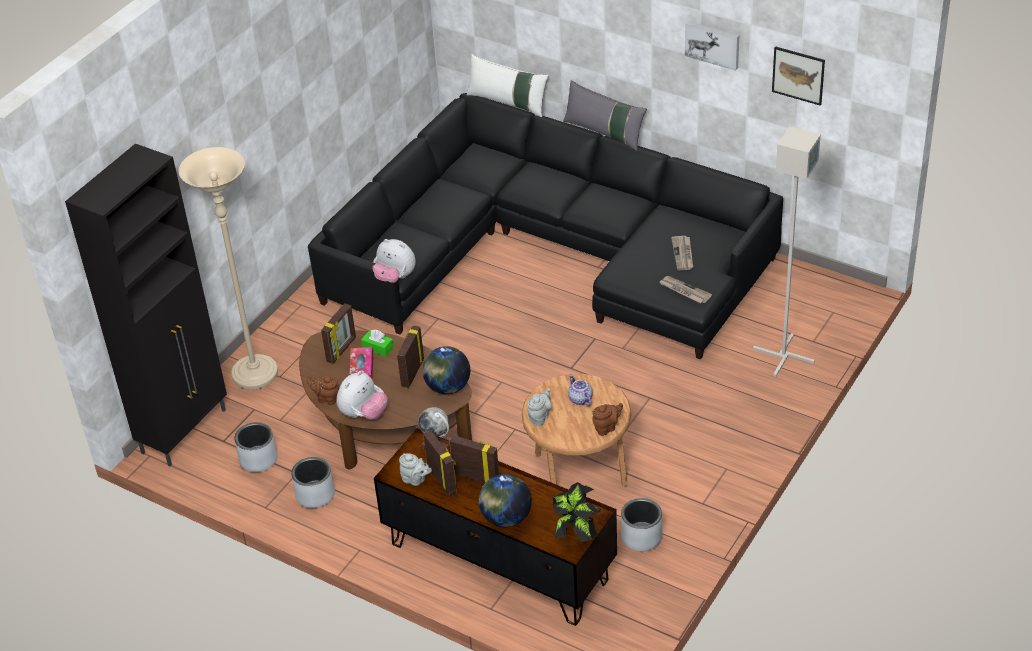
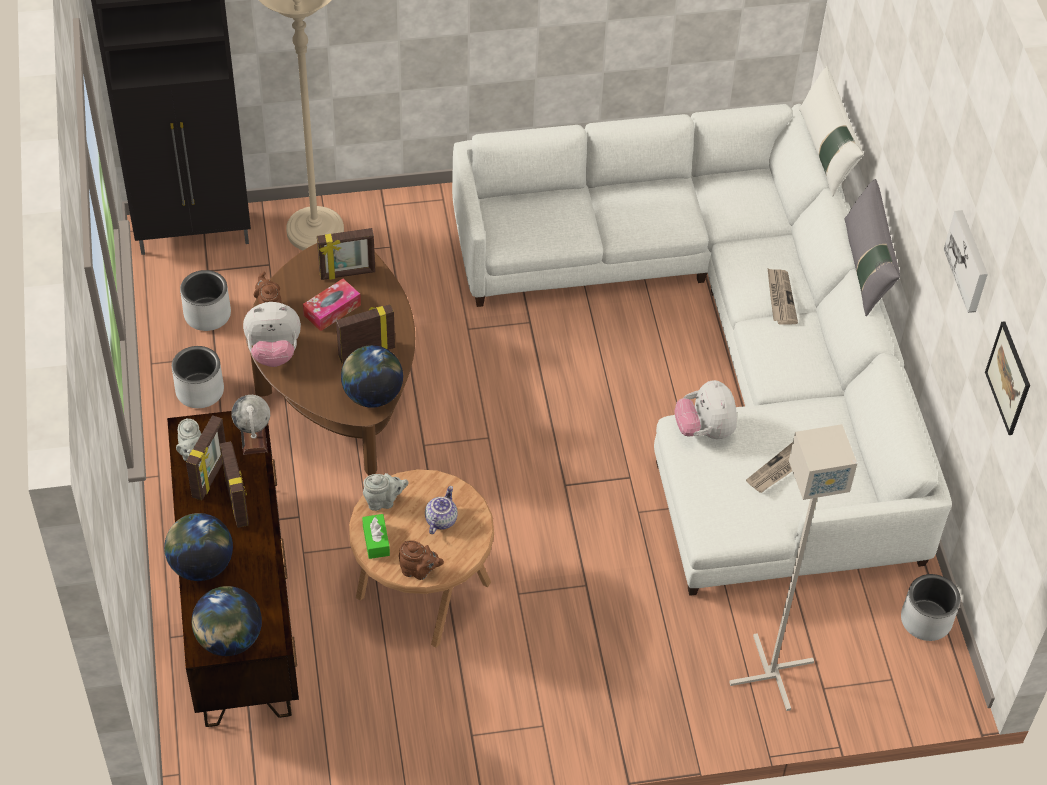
camera: 45 degrees right, 10 degrees up
(378, 348) = (376, 300): green tissue box -> green tissue box (376, 541)
(394, 279) = (496, 245): plush toy -> plush toy (704, 430)
(550, 253) = (721, 352): black sofa -> white sofa
(575, 532) = (229, 639): potted plant -> globe
(642, 537) = (375, 708): grey planter -> grey planter (926, 620)
(684, 291) = (720, 509): newspaper -> newspaper (780, 298)

